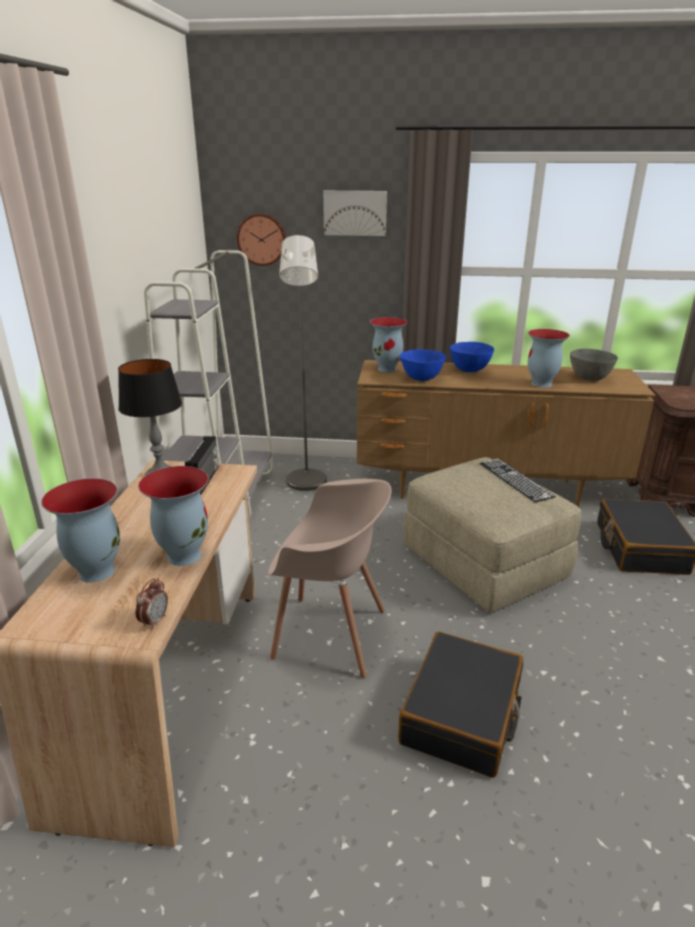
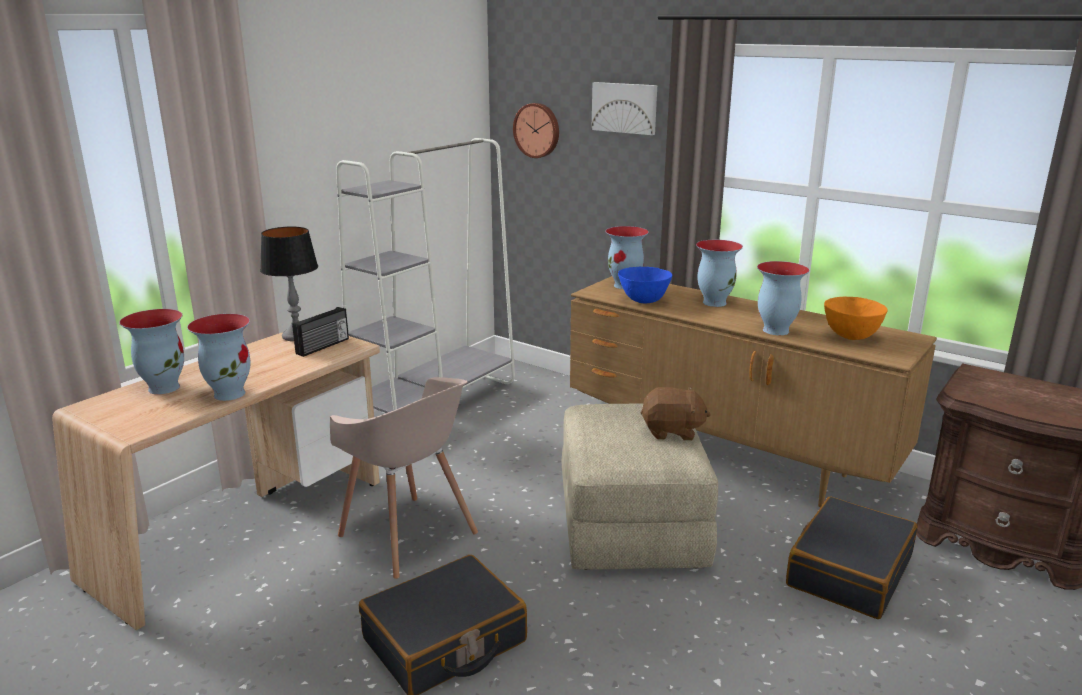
camera: 30 degrees right, 5 degrees down
(154, 621) = (152, 428): alarm clock -> none
(306, 485) = (535, 403): grey floor lamp -> none
(469, 370) = (714, 302): blue bowl -> vase
(515, 479) = (672, 431): keyboard -> brown plush toy
(590, 379) = (851, 337): grey bowl -> orange bowl

